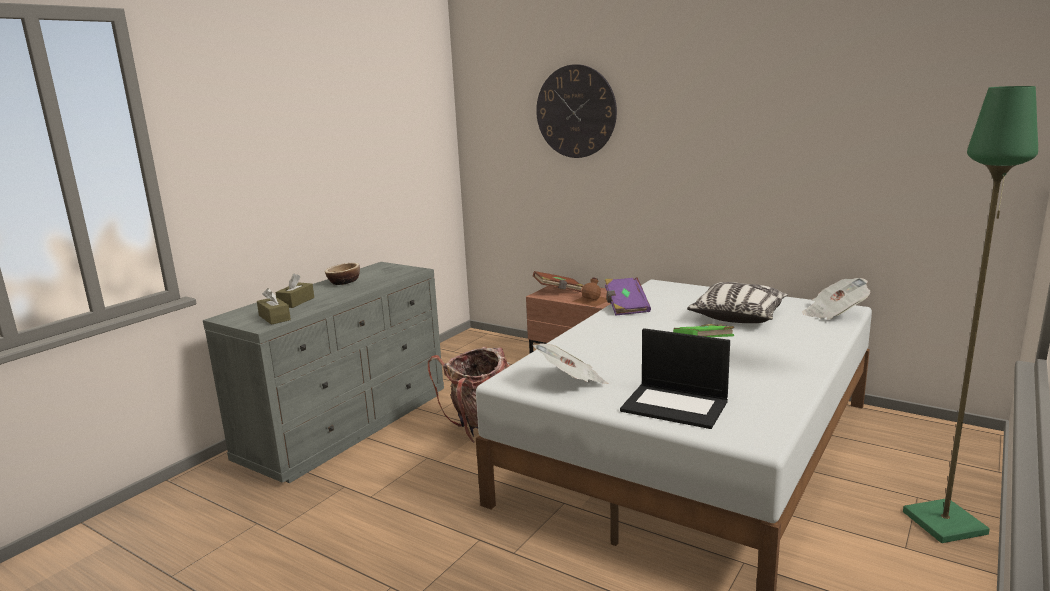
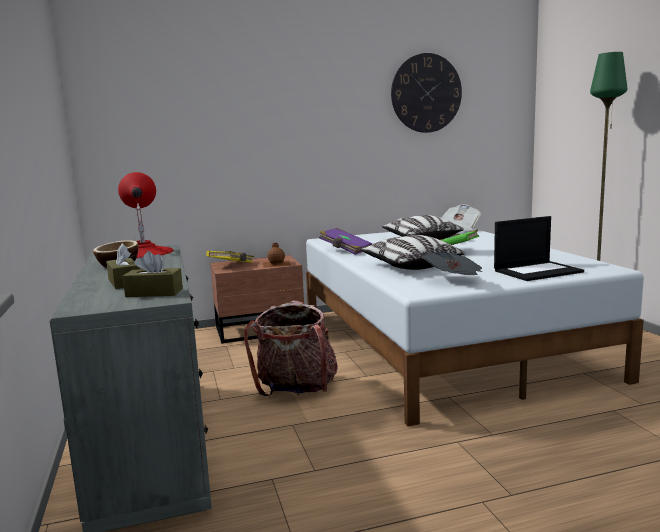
camera: 50 degrees left, 5 degrees down
(391, 272) = (143, 252): none -> red table lamp
(558, 291) = (232, 266): brown book -> yellow book
(576, 111) = (220, 96): wall clock -> wall clock (426, 93)
(604, 348) = (411, 266): none -> pillow

